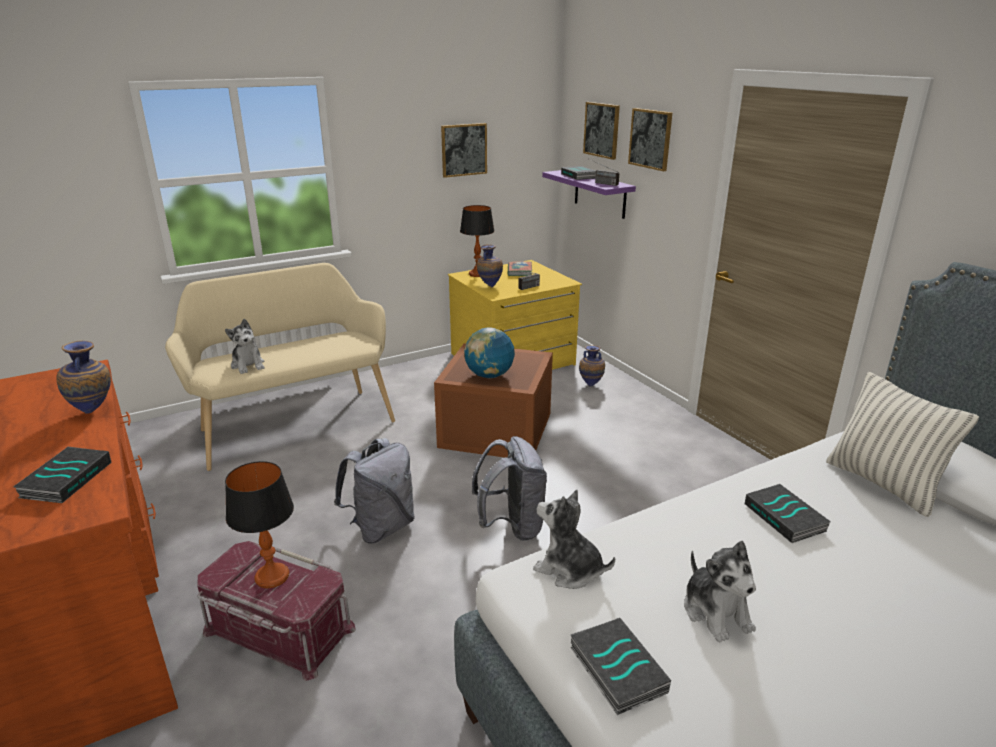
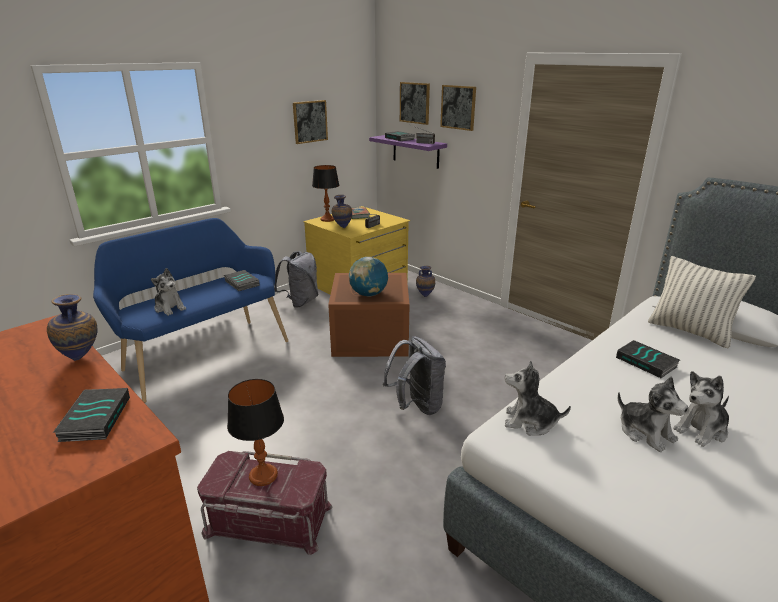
camera: 15 degrees left, 0 degrees up
(294, 423) = (203, 354): beige bench -> blue bench
(381, 527) = (315, 423): grey backpack -> grey backpack (300, 302)
(615, 669) = (605, 485): book -> book (241, 283)
(802, 624) = (701, 430): none -> plush toy

